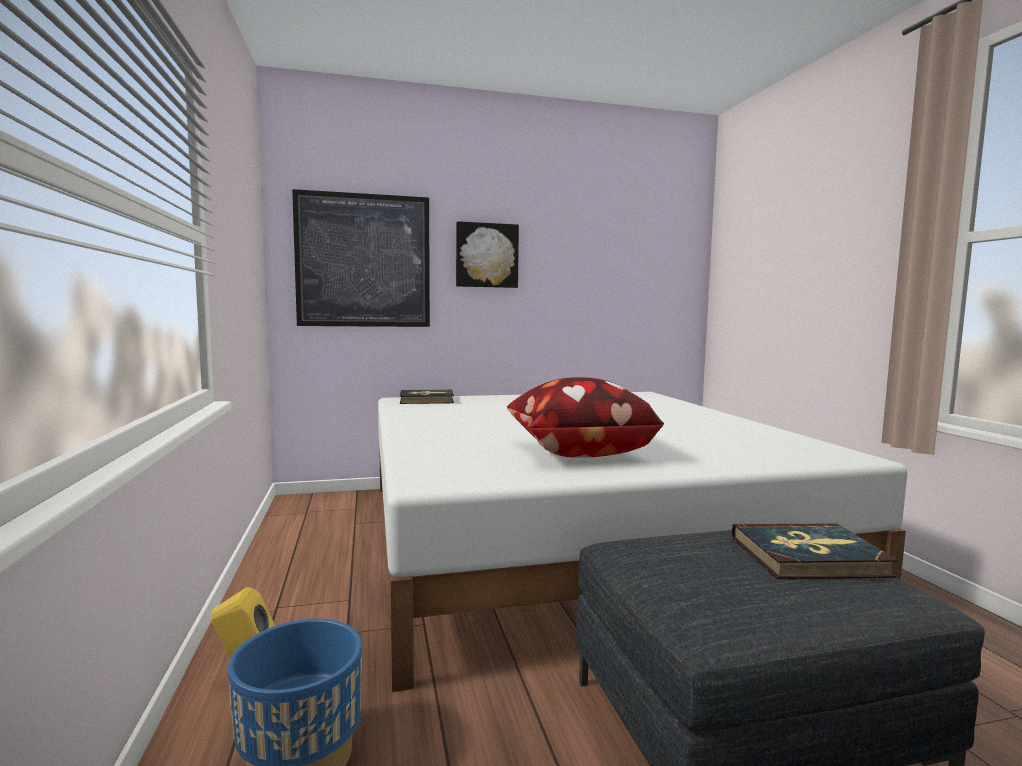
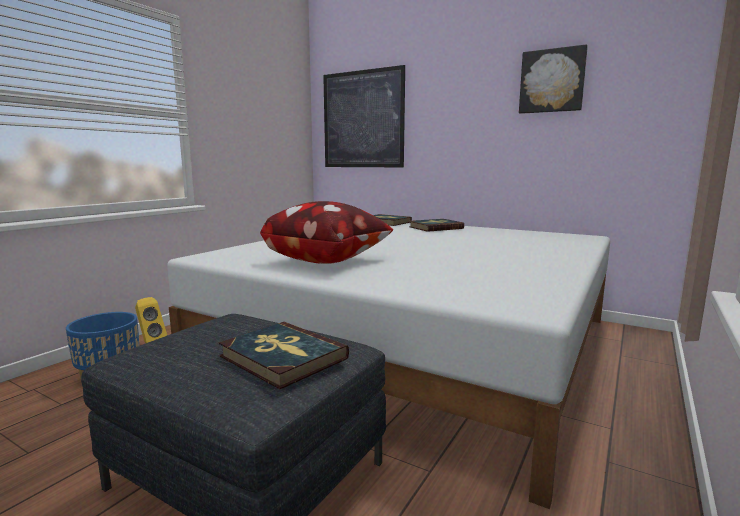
camera: 45 degrees right, 5 degrees up
(486, 255) = (447, 107): picture -> picture (552, 81)
(503, 400) = (435, 227): none -> book

